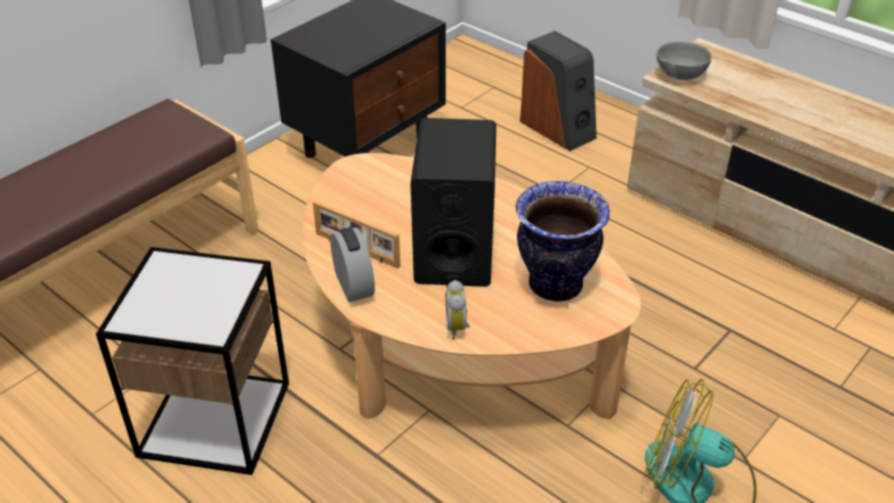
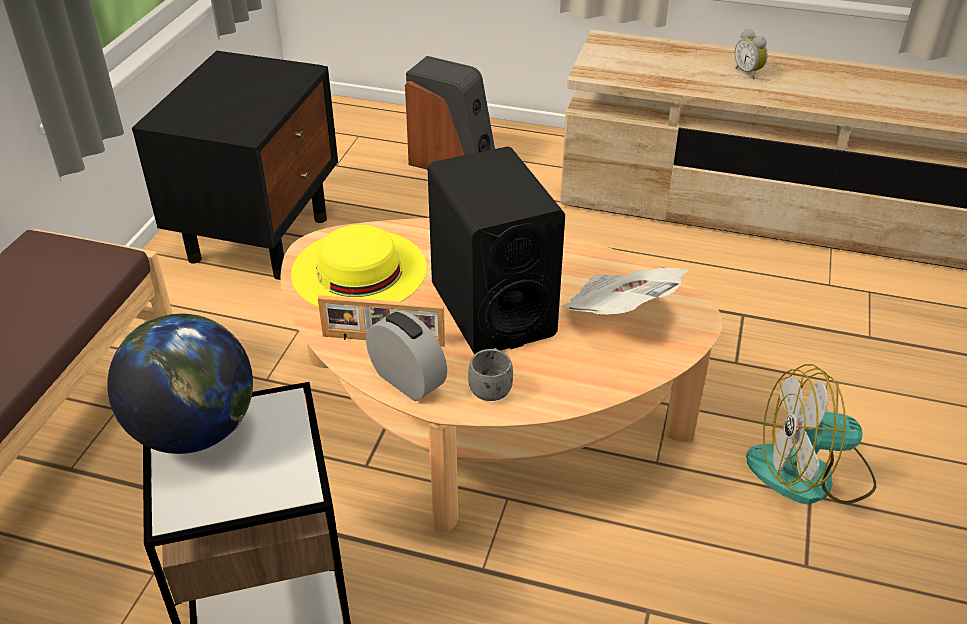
camera: 25 degrees left, 0 degrees up
(173, 271) = (195, 431): none -> globe
(375, 192) = (359, 270): none -> yellow hat
(411, 310) = (491, 387): none -> grey mug
(458, 327) = (555, 390): alarm clock -> alarm clock (749, 73)
(554, 285) = (620, 313): vase -> newspaper
(679, 76) = (601, 69): grey bowl -> none

